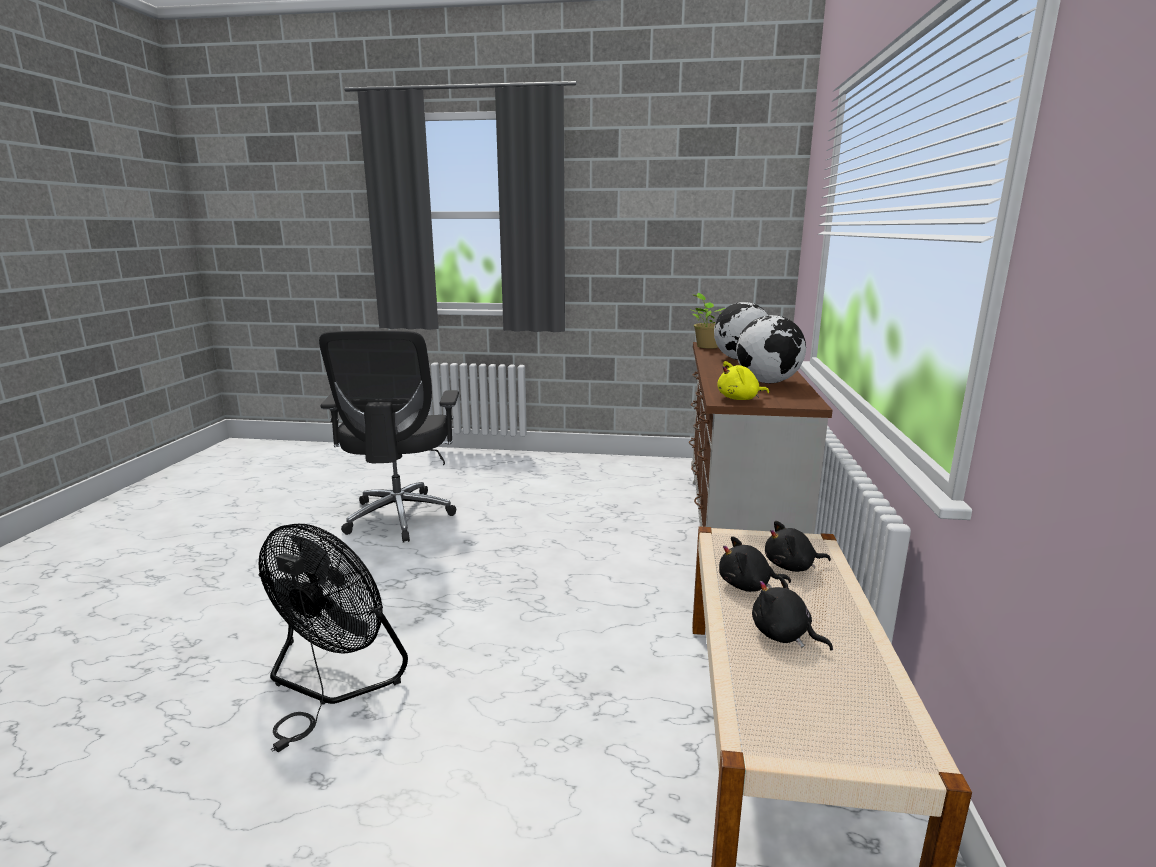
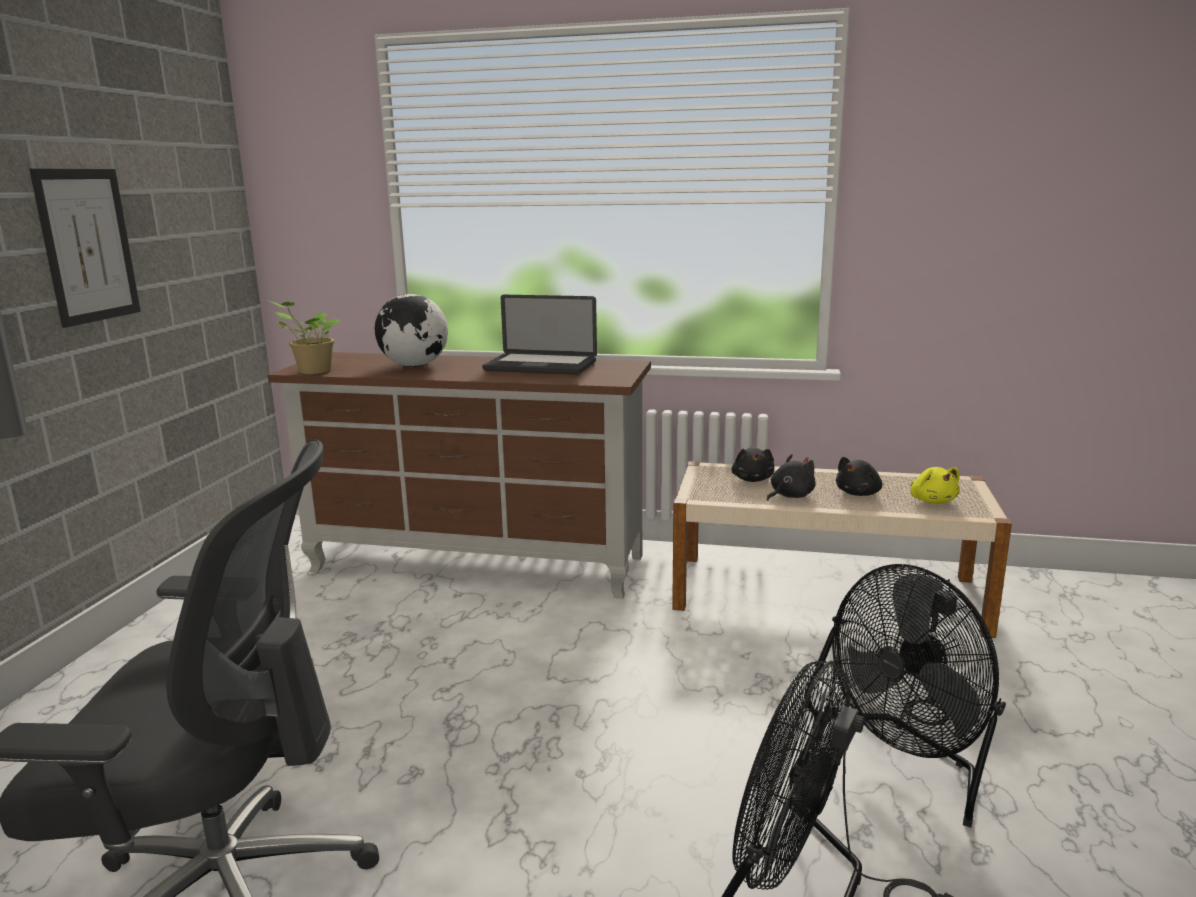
camera: 85 degrees left, 0 degrees up
(460, 758) = (906, 750): none -> black fan
(640, 248) = (88, 246): none -> picture
(740, 399) = (608, 377): yellow plush toy -> yellow plush toy (932, 501)
(748, 586) = (789, 496): black plush toy -> black plush toy turned 135 degrees counterclockwise
(768, 382) = (540, 366): globe -> laptop

